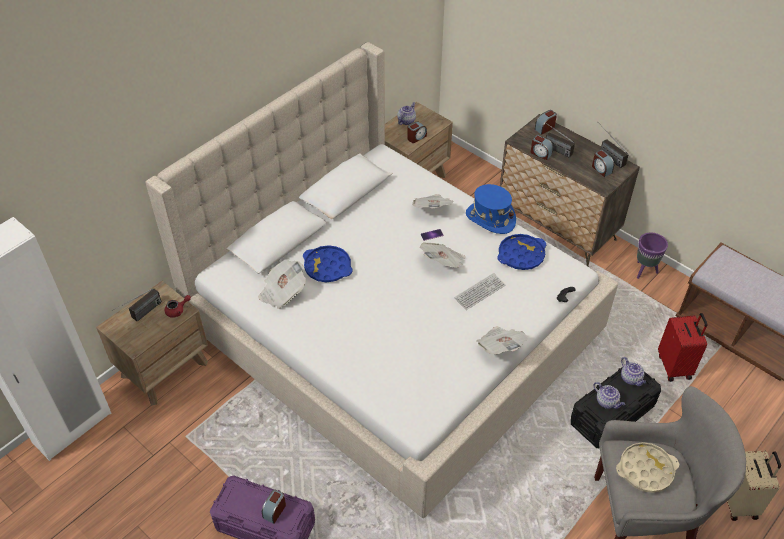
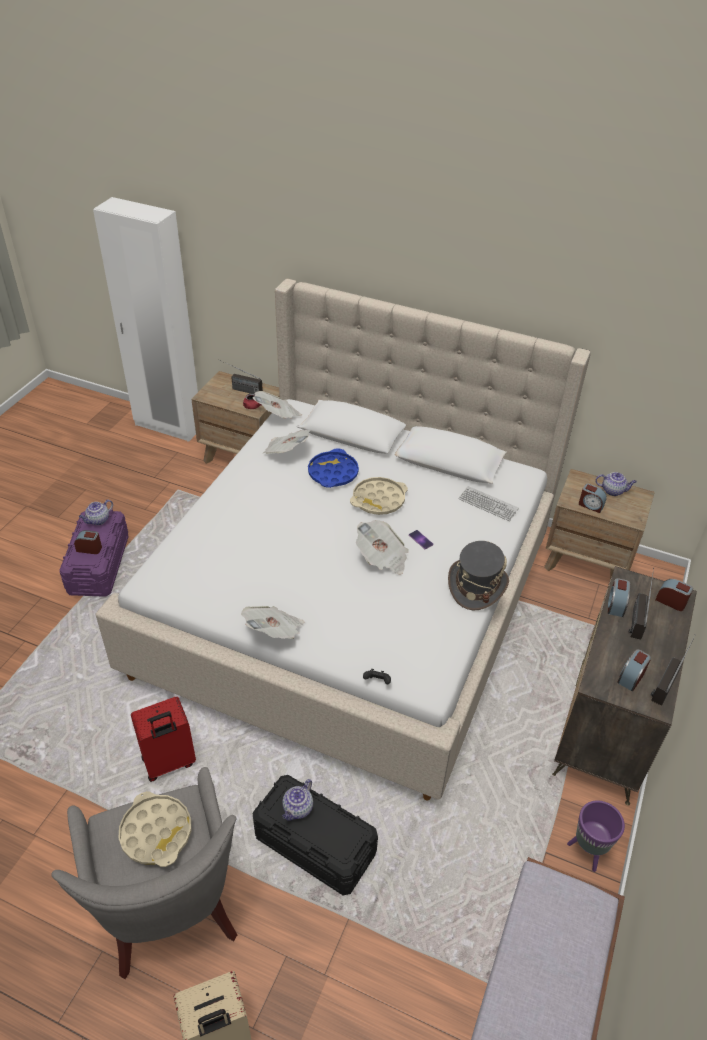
camera: 70 degrees right, 5 degrees down
(375, 247) = (378, 500): none -> beige tray
(432, 209) = (461, 532): newspaper -> newspaper (278, 415)
(479, 292) = (351, 598): keyboard -> keyboard (488, 504)
(490, 218) = (476, 585): blue hat -> grey hat
(521, 255) = (430, 625): blue tray -> none
(631, 378) = (344, 832): teapot -> teapot (98, 520)
(675, 366) = (426, 918): red suitcase -> red suitcase (169, 763)

